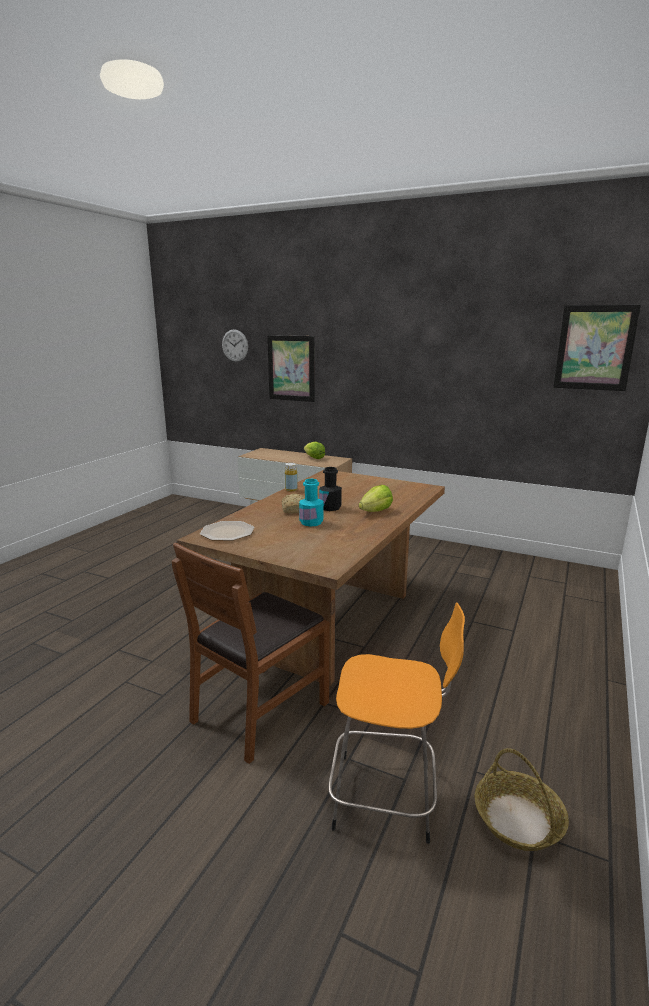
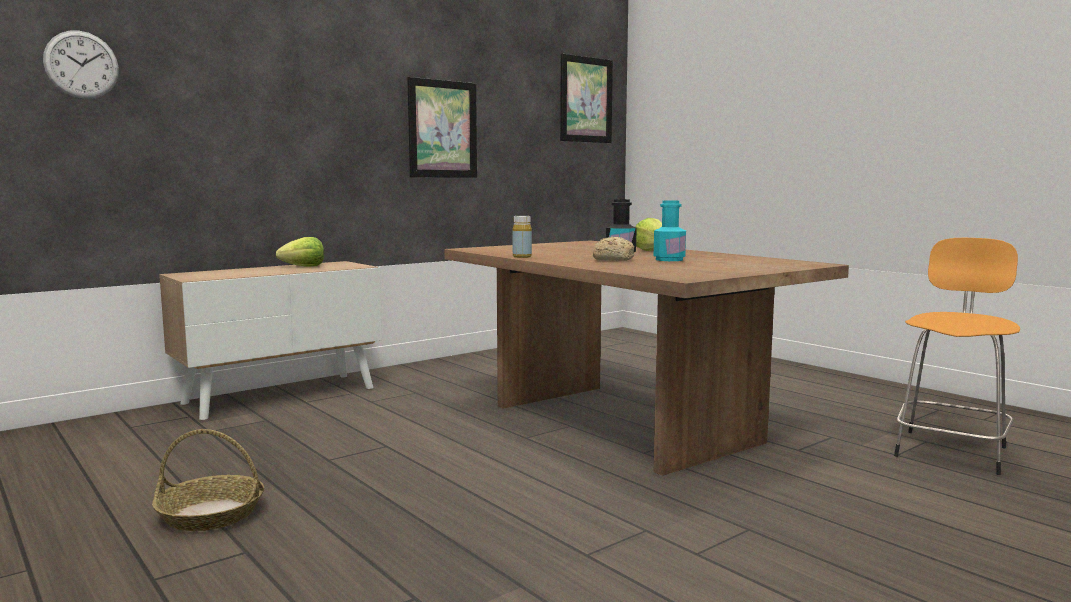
camera: 65 degrees left, 10 degrees down
(227, 532) = (675, 272): plate -> none
(259, 710) = (804, 479): brown chair -> none
(291, 368) = (223, 115): picture -> picture (442, 129)
(518, 820) = (971, 420): basket -> basket (211, 514)

